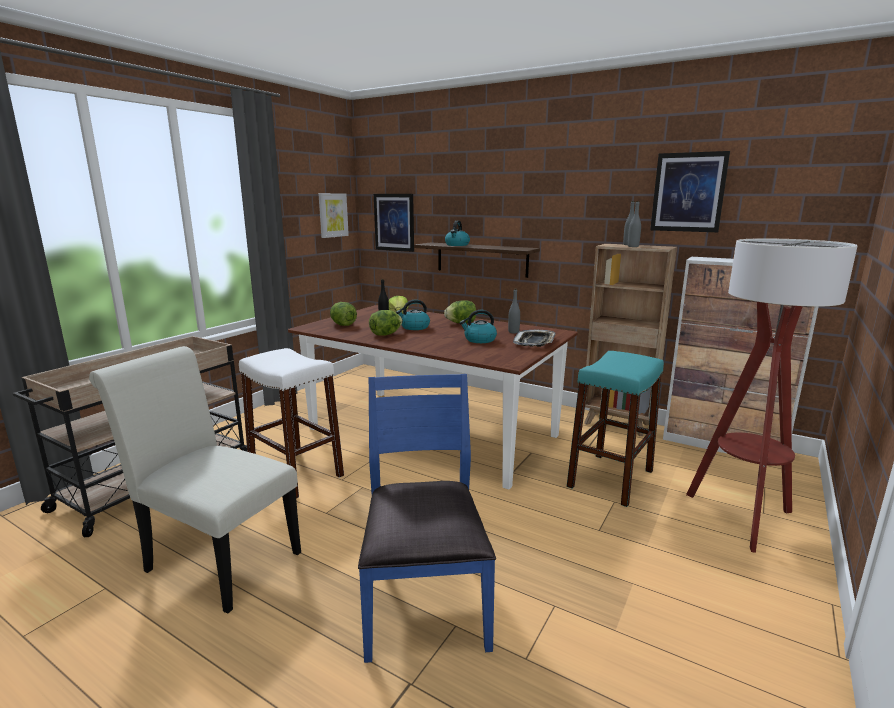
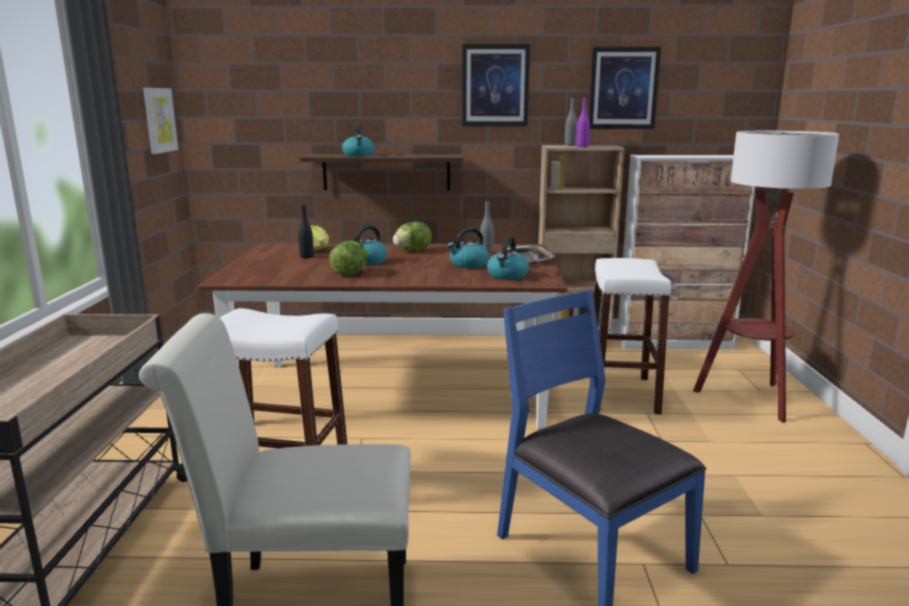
camera: 30 degrees left, 0 degrees up
(343, 325) = (268, 270): lettuce -> none
(394, 222) = (249, 129): picture -> picture (495, 85)
(490, 353) = (507, 276): none -> kettle
(610, 479) = (621, 394): turquoise stool -> white stool
(633, 246) = (582, 146): grey bottle -> purple bottle

